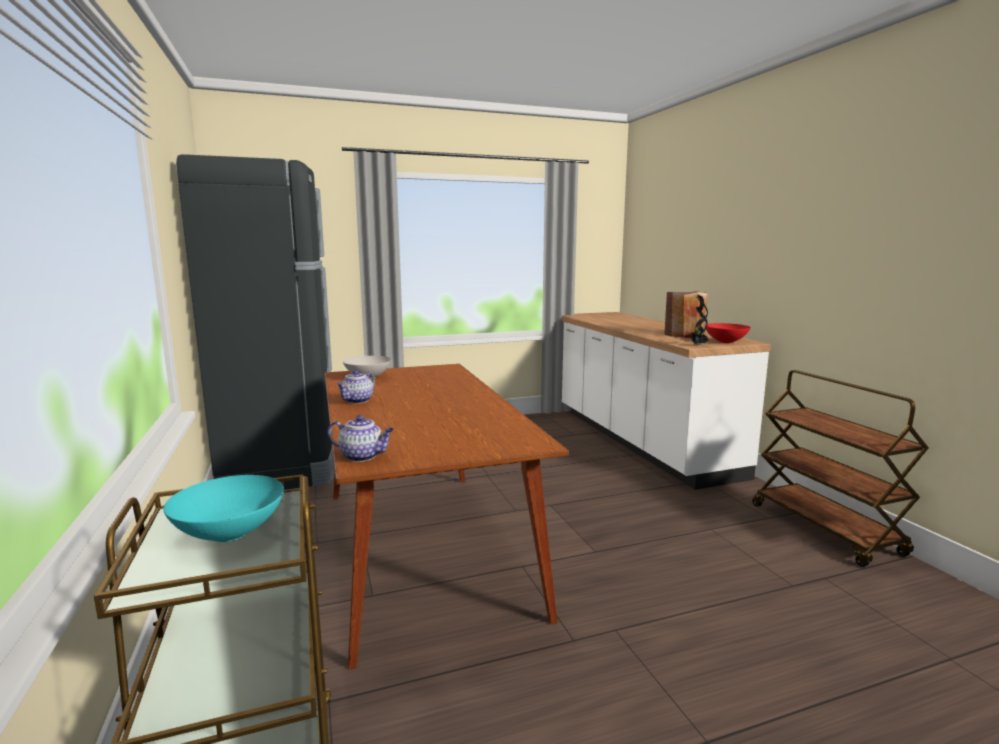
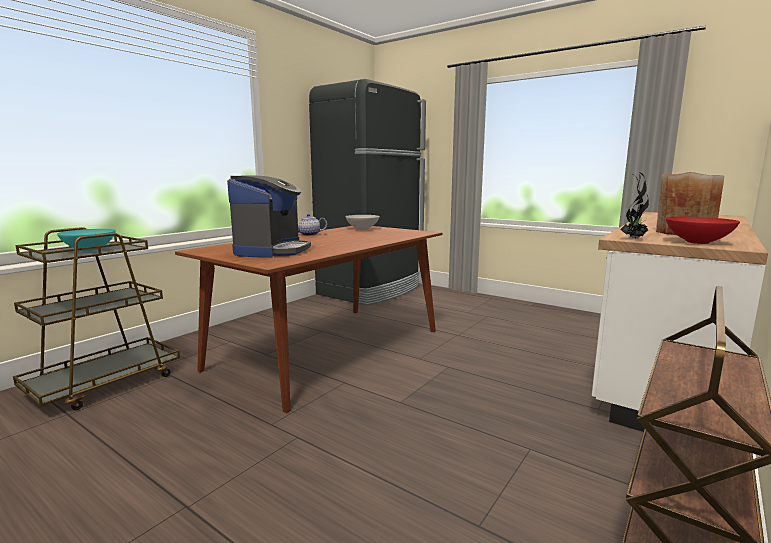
camera: 55 degrees right, 0 degrees up
(363, 456) = (210, 248): teapot -> none
(448, 432) = (271, 251): none -> coffee machine

